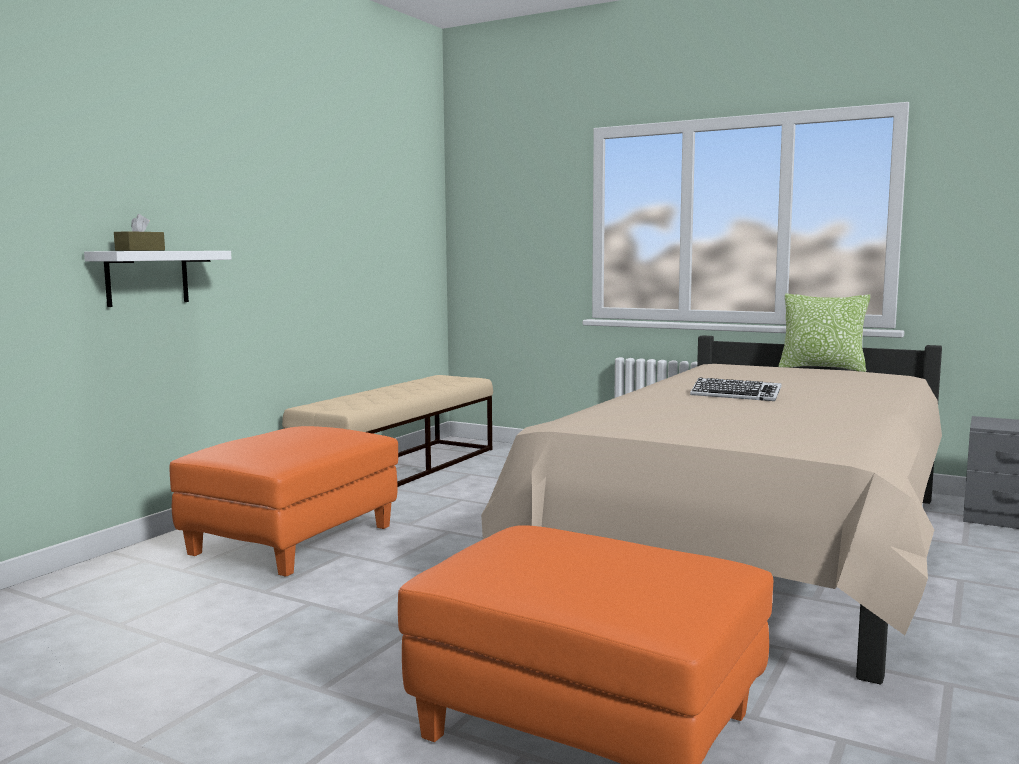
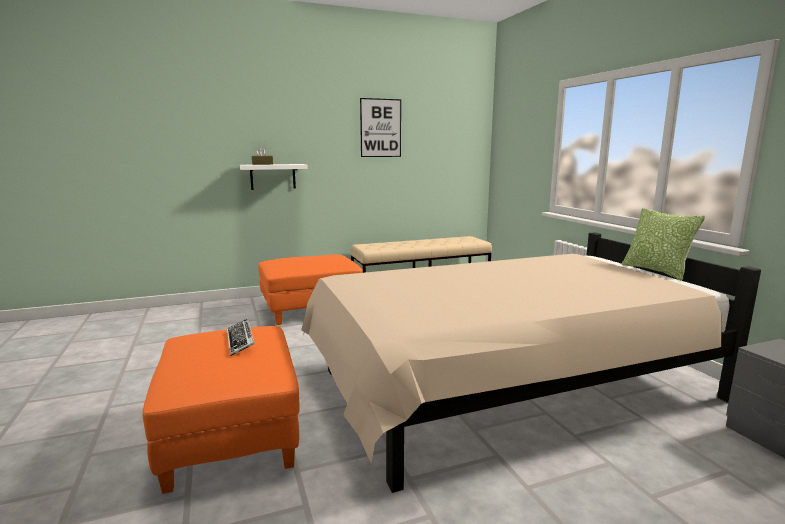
camera: 40 degrees right, 5 degrees up
(313, 186) = (380, 128): none -> picture
(735, 395) = (485, 279): keyboard -> keyboard (240, 341)

